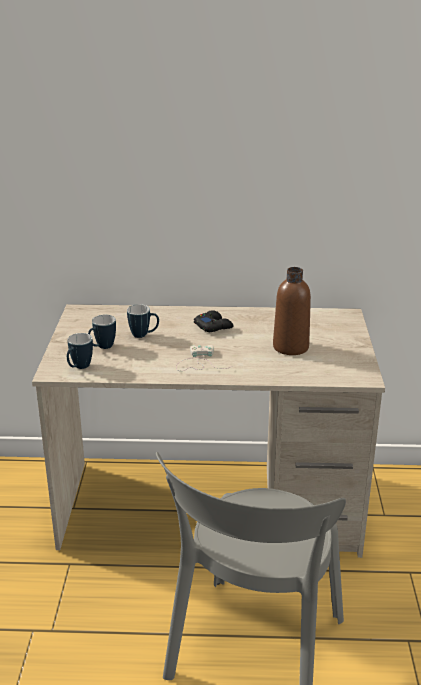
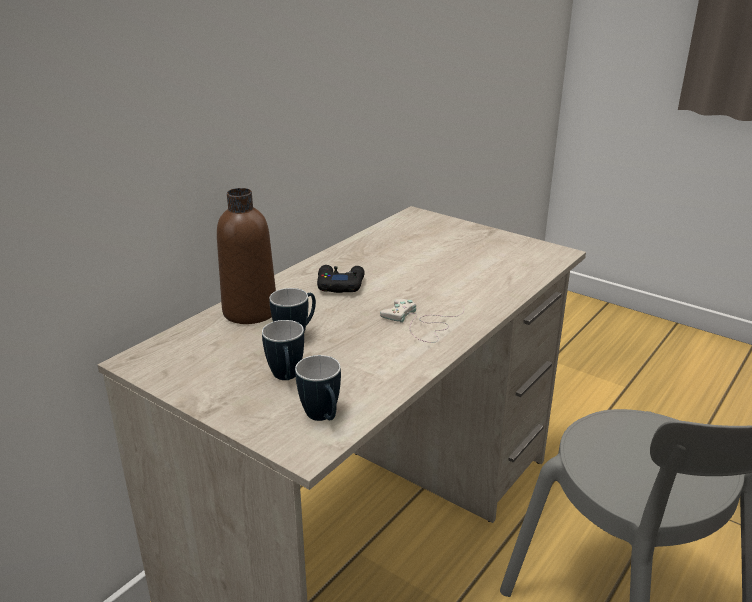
camera: 55 degrees left, 0 degrees up
(290, 347) = (450, 263): brown bottle -> brown bottle (250, 312)

